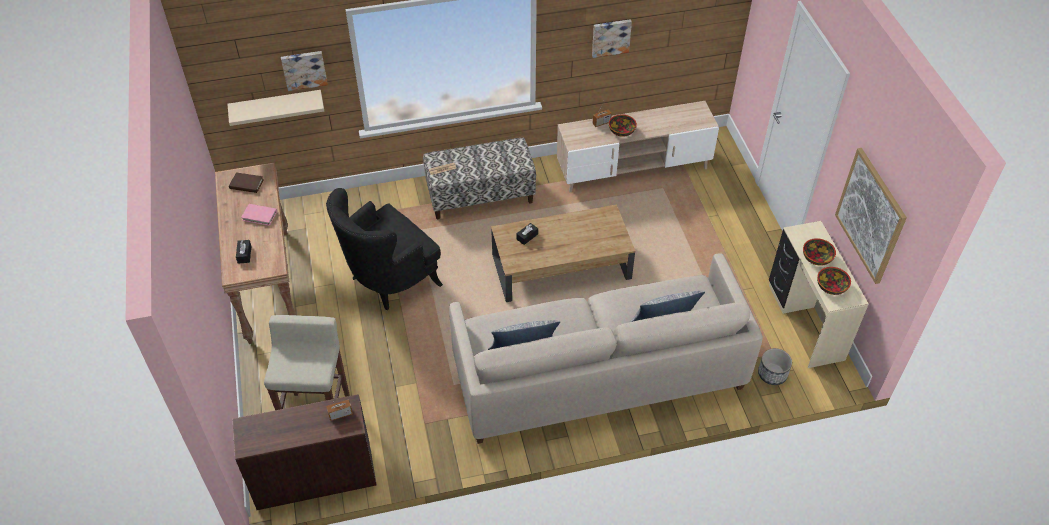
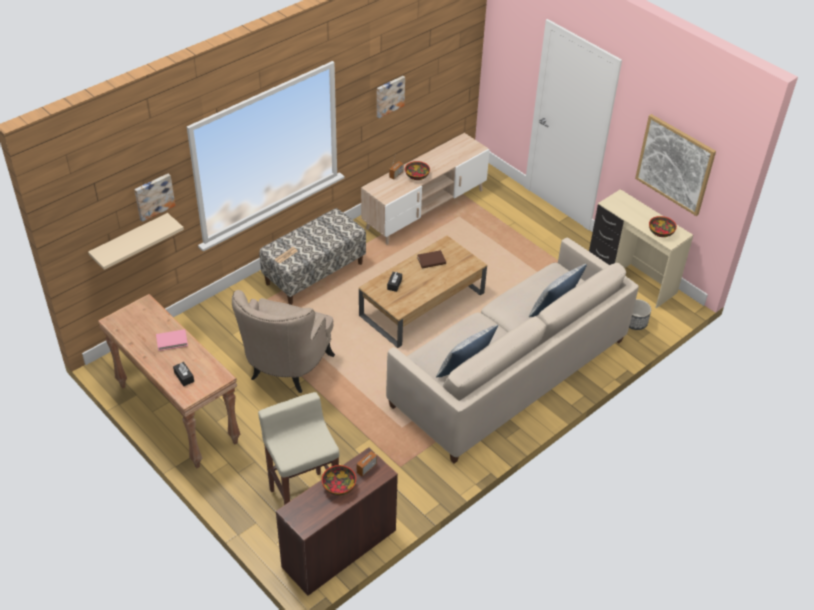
camera: 30 degrees left, 5 degrees down
(246, 184) = (138, 320): brown book -> brown book (431, 261)
(389, 281) = (285, 369): black armchair -> beige armchair
(816, 258) = (636, 216): bowl -> bowl (338, 486)

